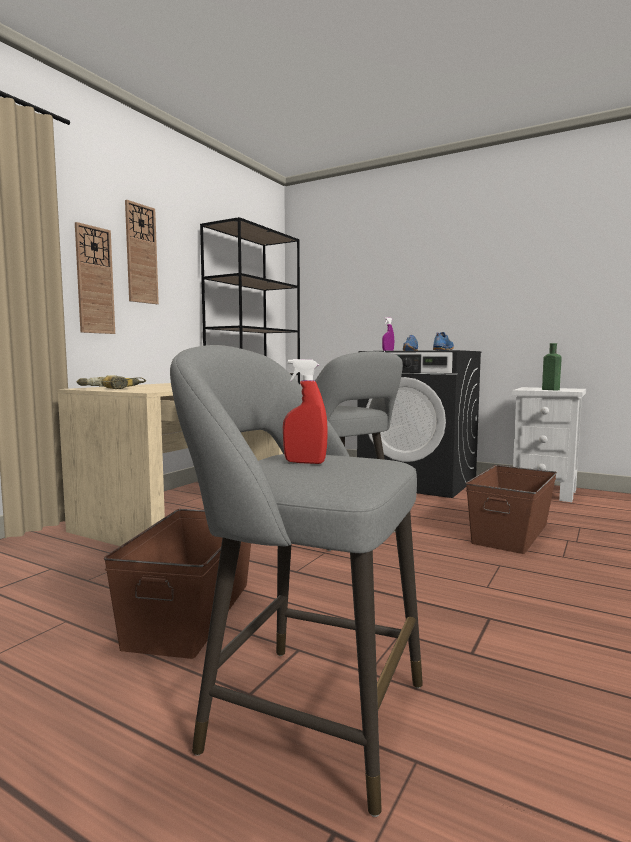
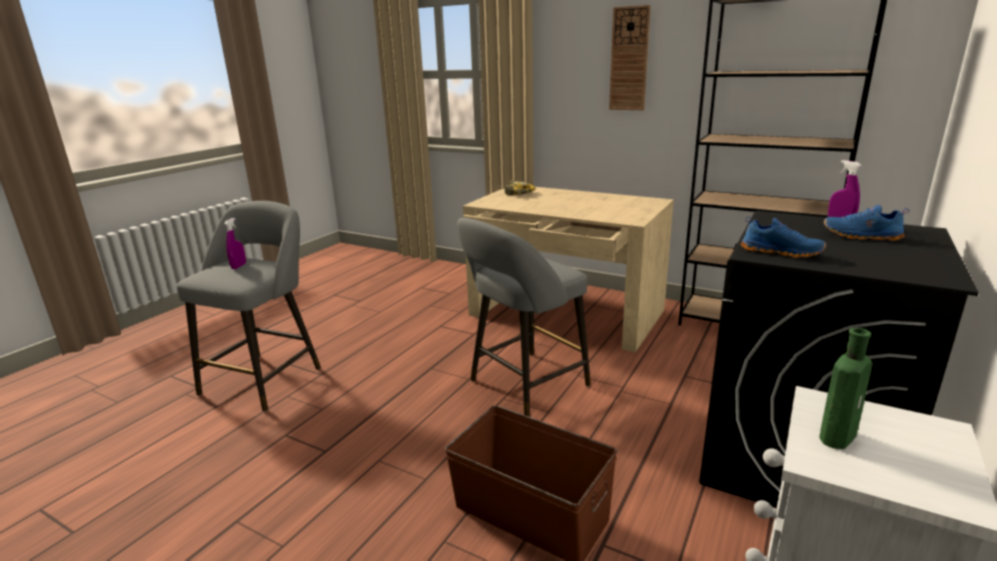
camera: 90 degrees right, 15 degrees up
(94, 280) = (576, 93): wall clock -> none
(189, 613) = (376, 339): brown storage box -> none
(304, 462) = (238, 266): red spray bottle -> purple spray bottle

